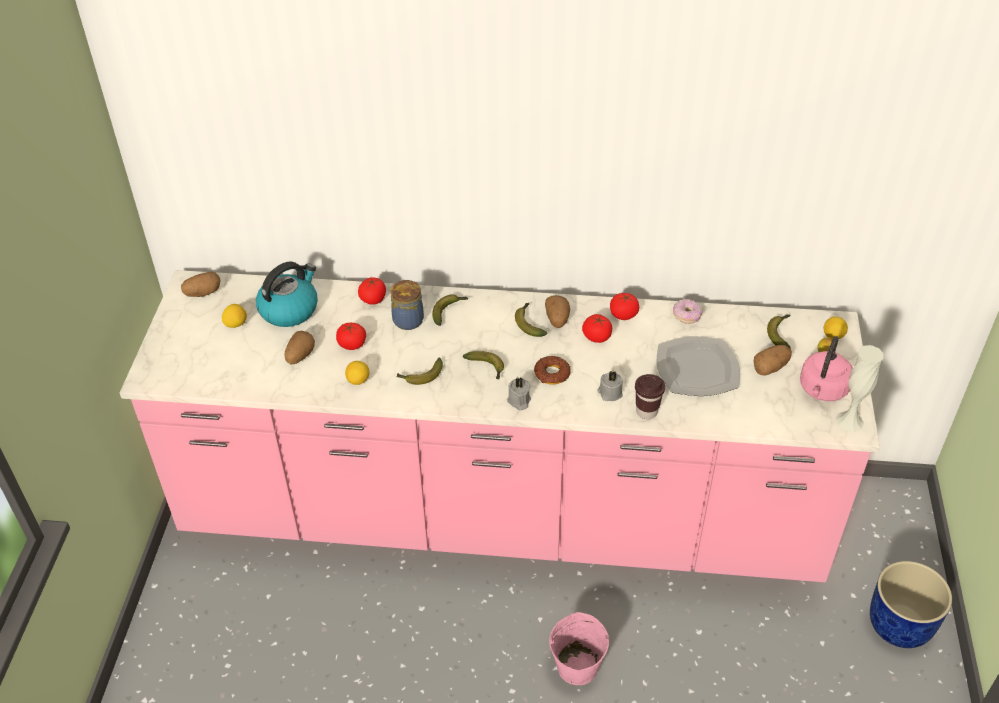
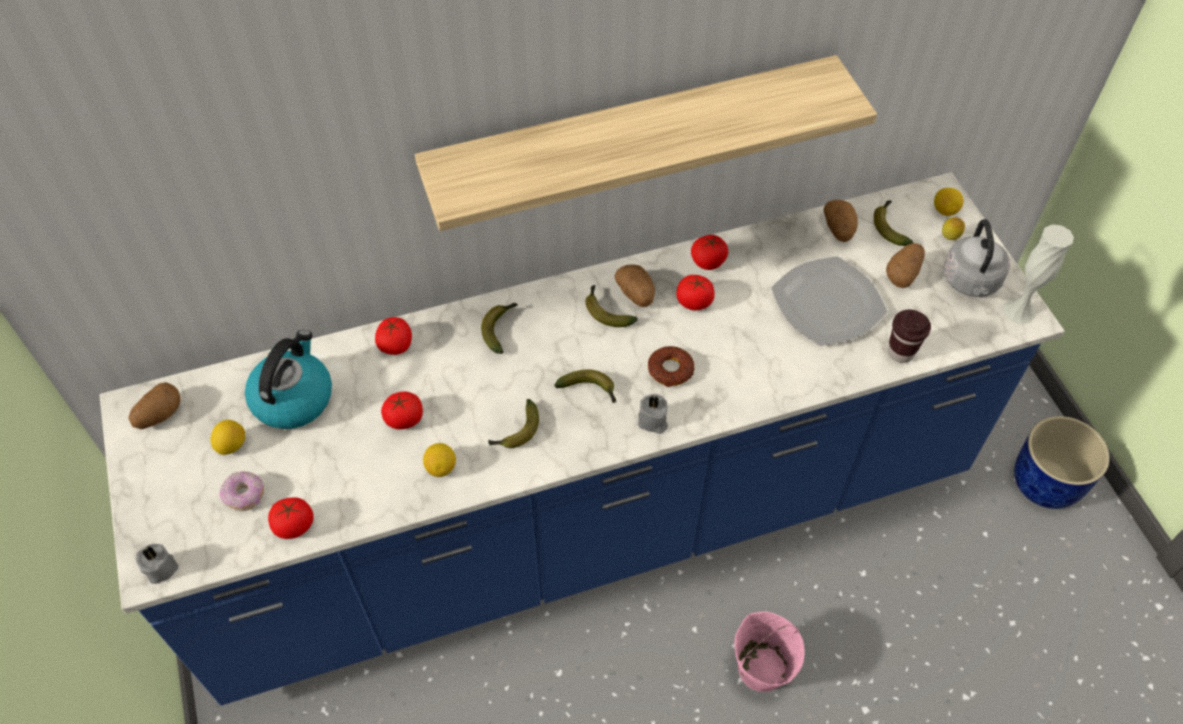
camera: 25 degrees left, 10 degrees up
(247, 382) = (294, 525): none -> tomato
(300, 356) = (344, 460): potato -> potato (839, 230)
(408, 319) = (455, 358): jar -> none
(501, 516) = (591, 522): pink counter -> blue counter
(574, 196) = (631, 139): none -> shelf
(609, 393) = (749, 371): grey candle -> grey candle (159, 568)
(646, 411) = (804, 380): brown cup -> brown cup (900, 353)
(686, 316) = (778, 239): donut -> donut (245, 495)
(822, 390) = (971, 282): pink kettle -> grey kettle

